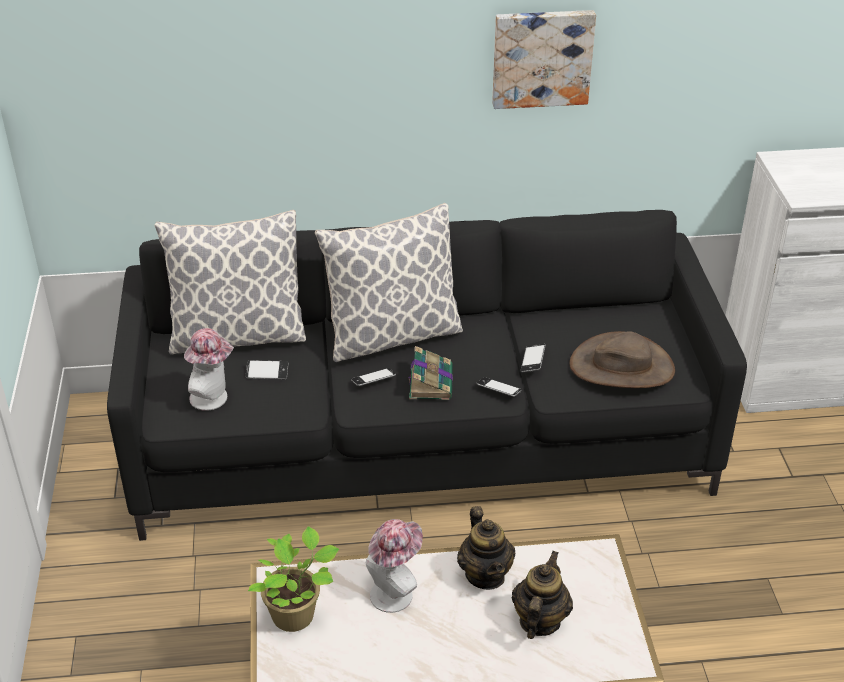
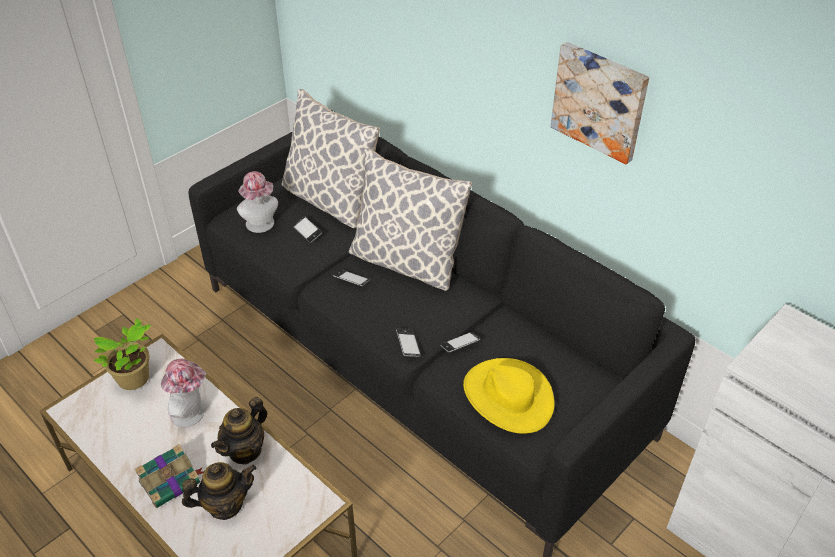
camera: 50 degrees right, 5 degrees up
(431, 382) = (378, 307): book -> book (171, 481)
(622, 366) = (508, 396): brown hat -> yellow hat

